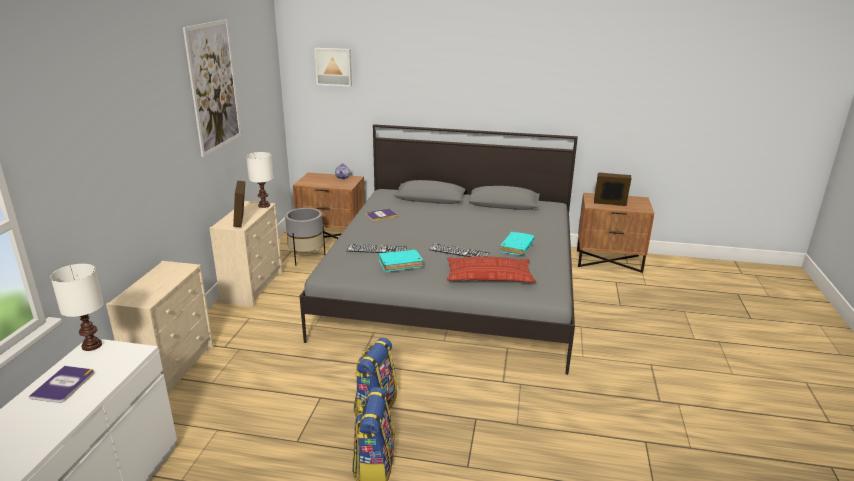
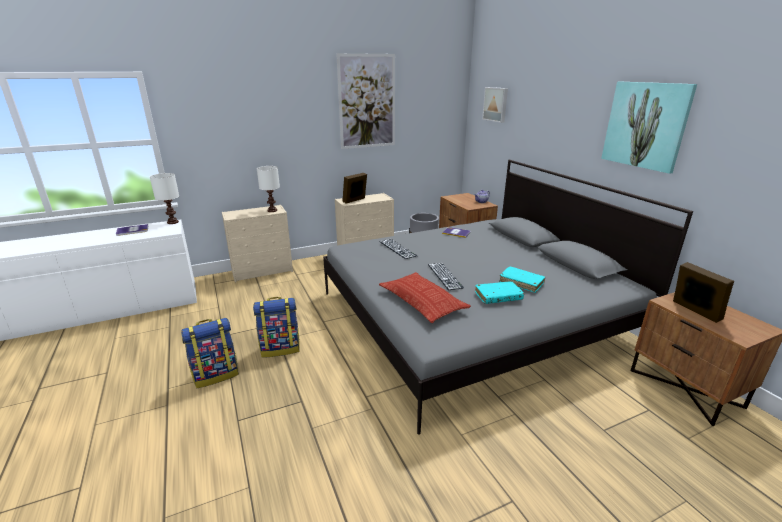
camera: 55 degrees right, 0 degrees up
(263, 205) = (384, 198): white table lamp -> white table lamp (272, 210)
(400, 264) = (386, 263): turquoise book -> turquoise book (521, 283)
(523, 77) = (645, 125): none -> picture

